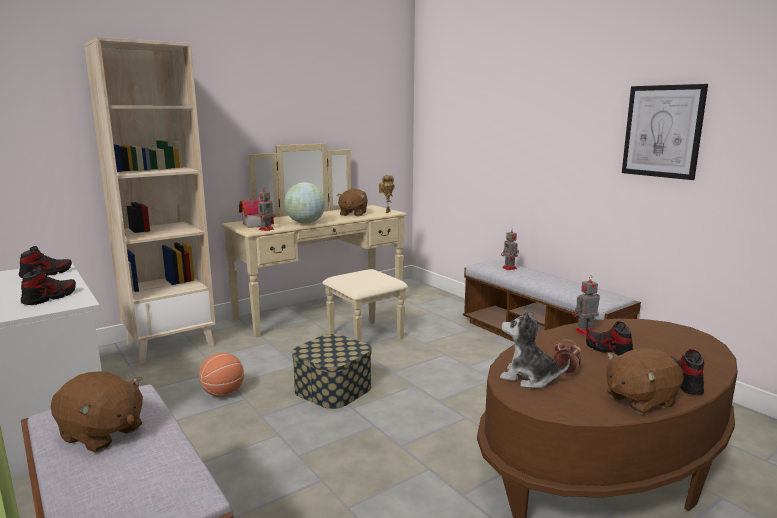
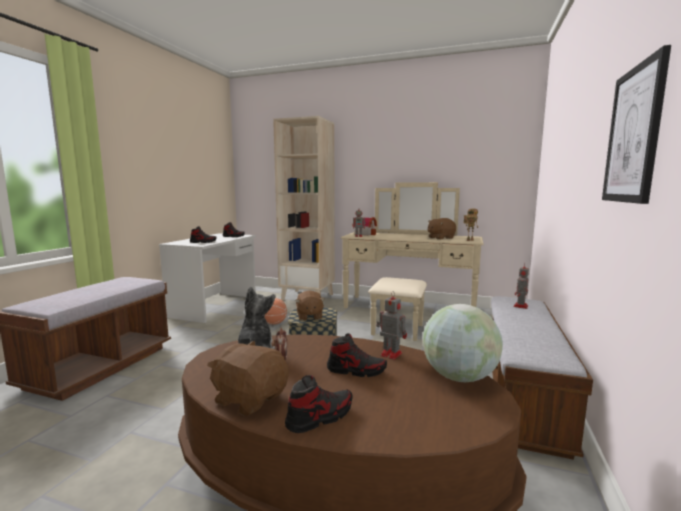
camera: 55 degrees right, 5 degrees down
(102, 434) = (106, 285): brown plush toy -> brown plush toy (309, 316)
(306, 223) = (391, 237): globe -> globe (459, 377)
(608, 351) = (356, 370): shoe -> shoe turned 75 degrees clockwise

